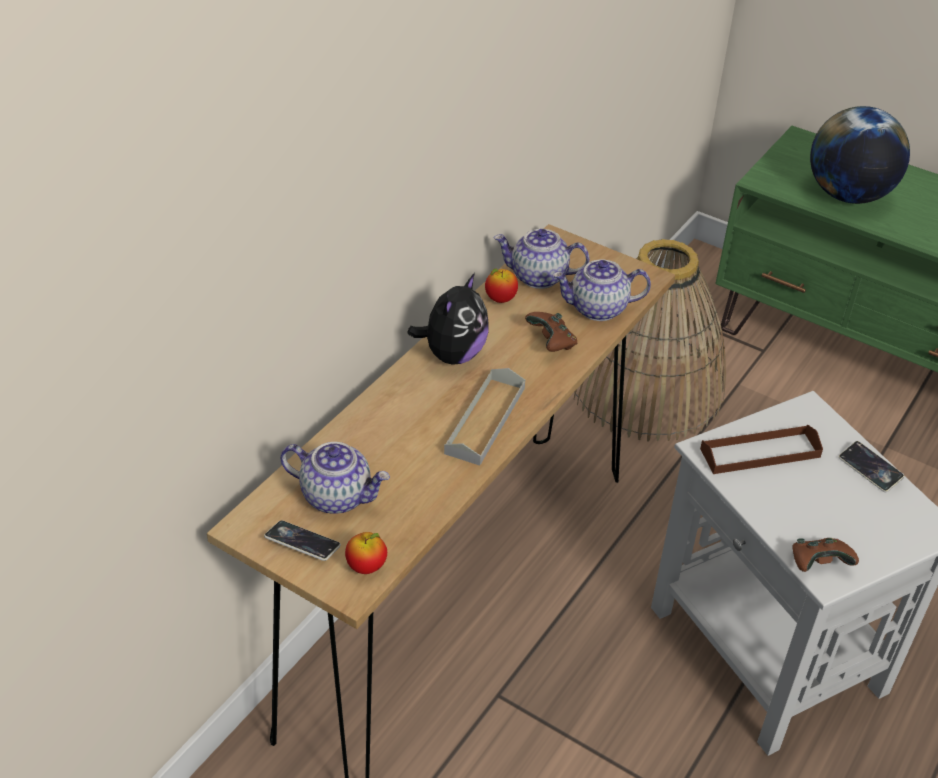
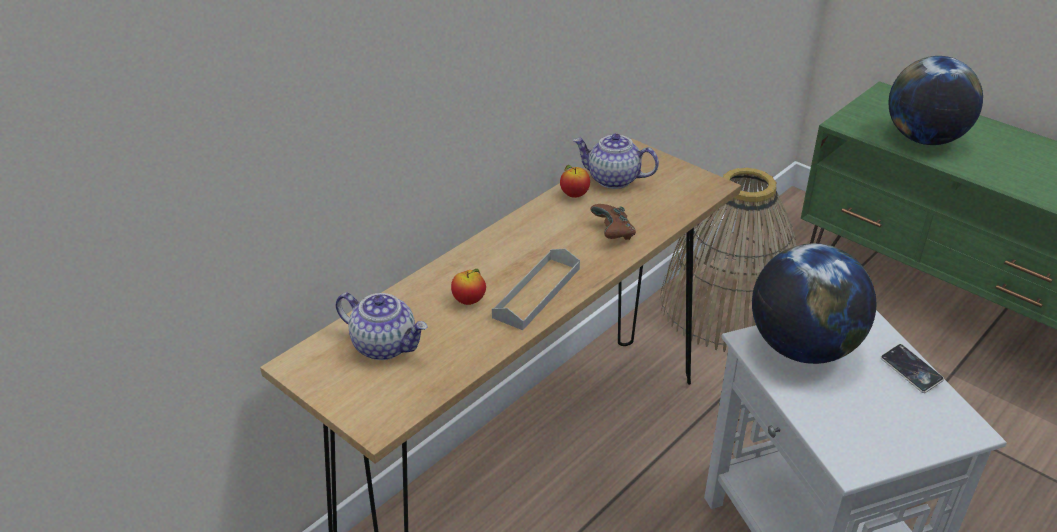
camera: 10 degrees right, 5 degrees down
(302, 543) = (343, 383): phone -> none
(366, 566) = (396, 408): apple -> apple (469, 301)
(453, 354) = (520, 236): plush toy -> none
(597, 309) = (662, 208): teapot -> none
(760, 453) = (803, 348): brown tray -> globe
(818, 564) = (845, 453): brown game controller -> none

